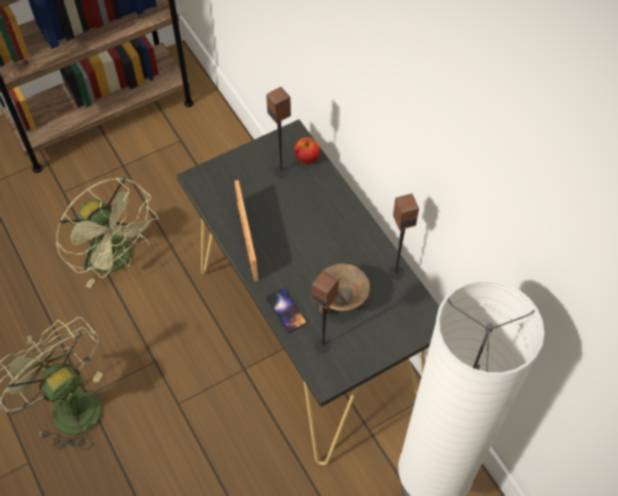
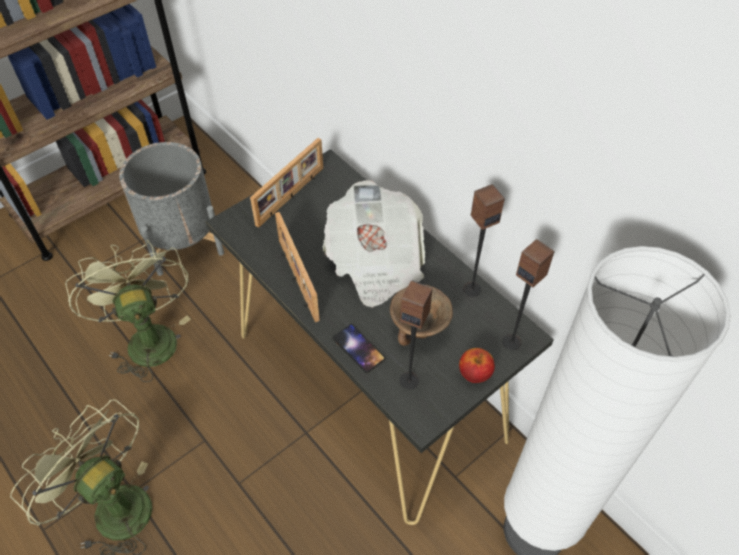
camera: 10 degrees left, 5 degrees down
(117, 259) = (147, 337): green fan -> green fan turned 150 degrees counterclockwise
(161, 171) = (182, 241): none -> grey planter
(255, 161) = (291, 196): none -> picture frame
(281, 171) = (322, 202): speaker -> speaker (512, 342)
(307, 158) = (347, 186): apple -> apple (474, 373)
(316, 235) = (375, 262): none -> newspaper

